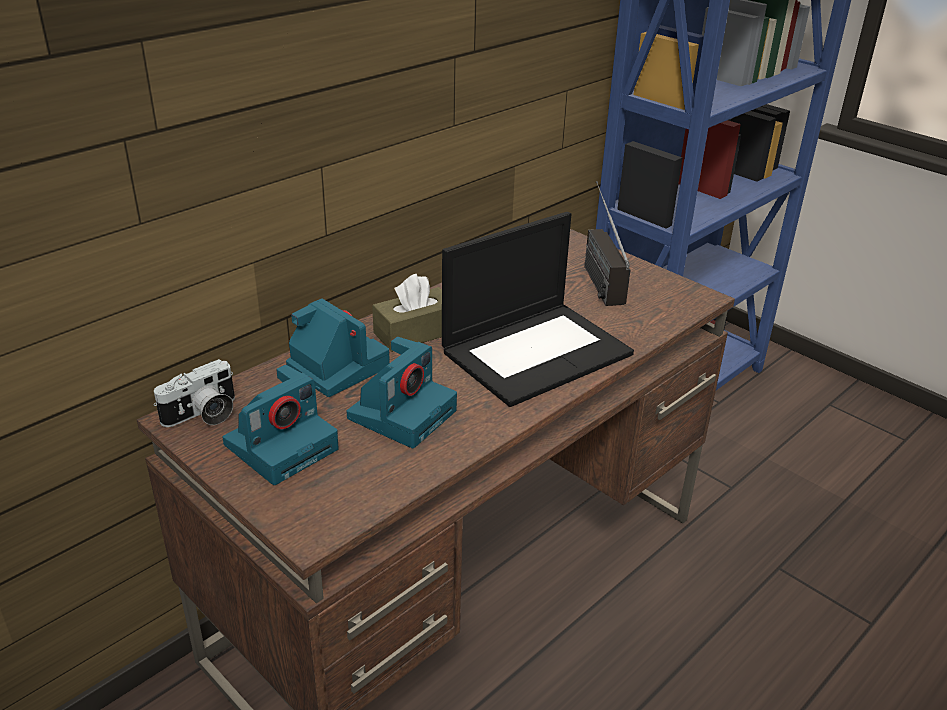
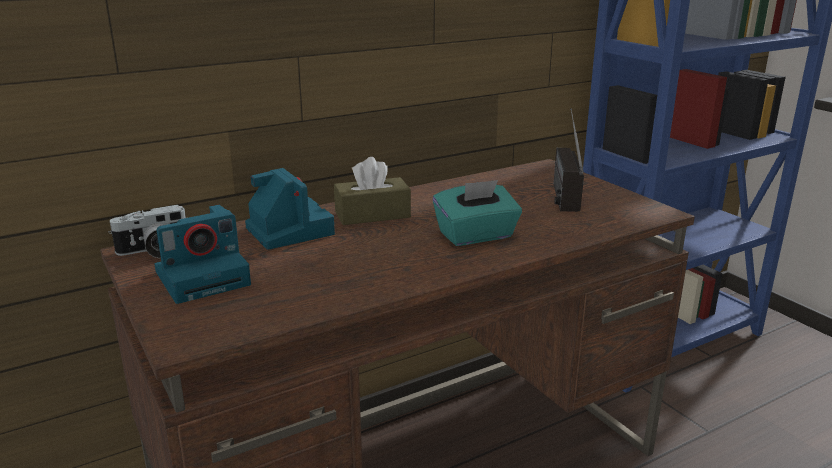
camera: 15 degrees right, 10 degrees down
(402, 413) = (325, 266): camera -> none
(537, 351) = (476, 236): laptop -> turquoise tissue box

